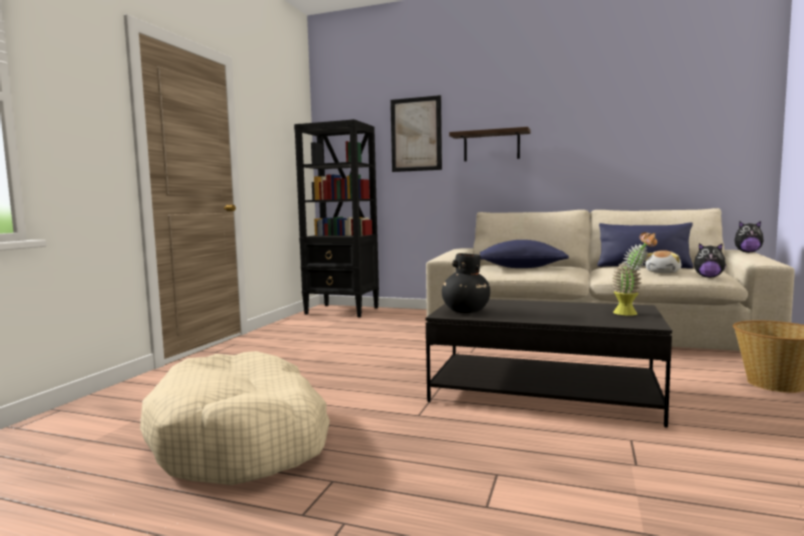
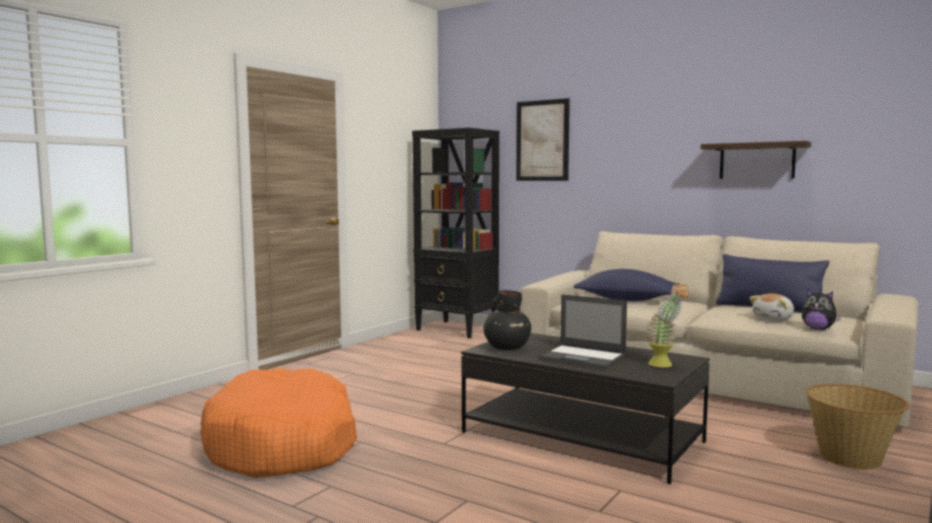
camera: 15 degrees right, 0 degrees up
(242, 439) = (283, 444): beige dog bed -> orange dog bed
(491, 146) = (622, 156): shelf -> shelf (757, 161)
(549, 313) = (583, 357): none -> laptop
(747, 252) = (894, 301): plush toy -> none

